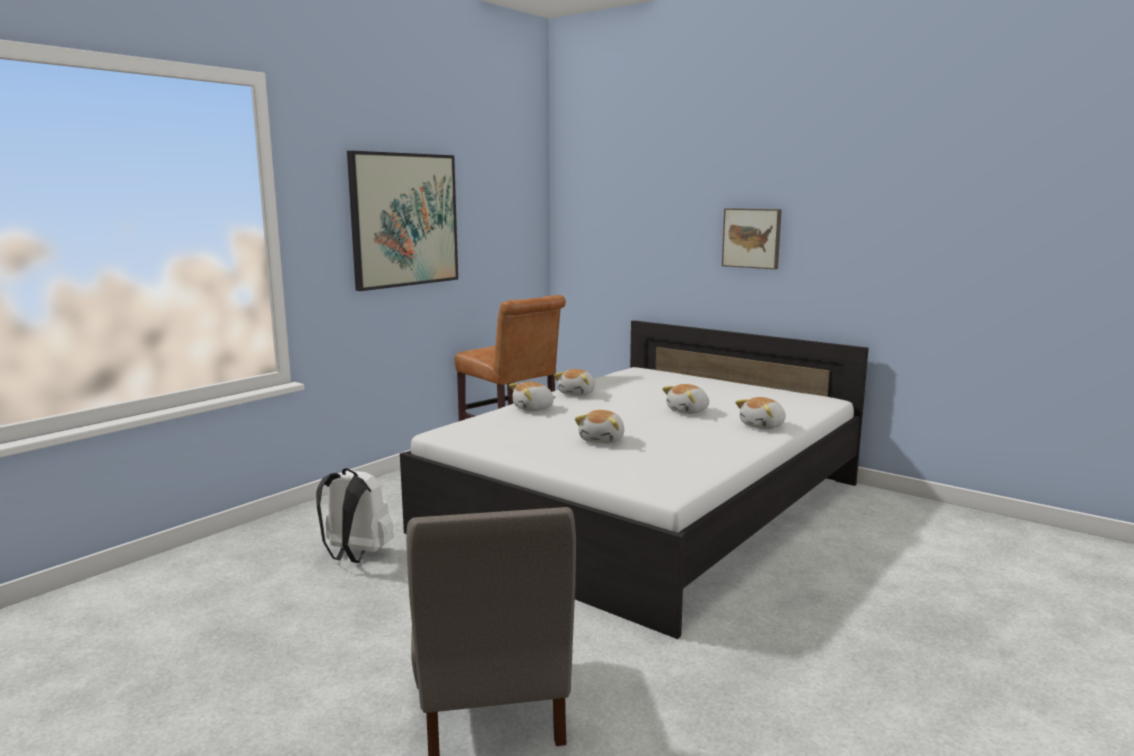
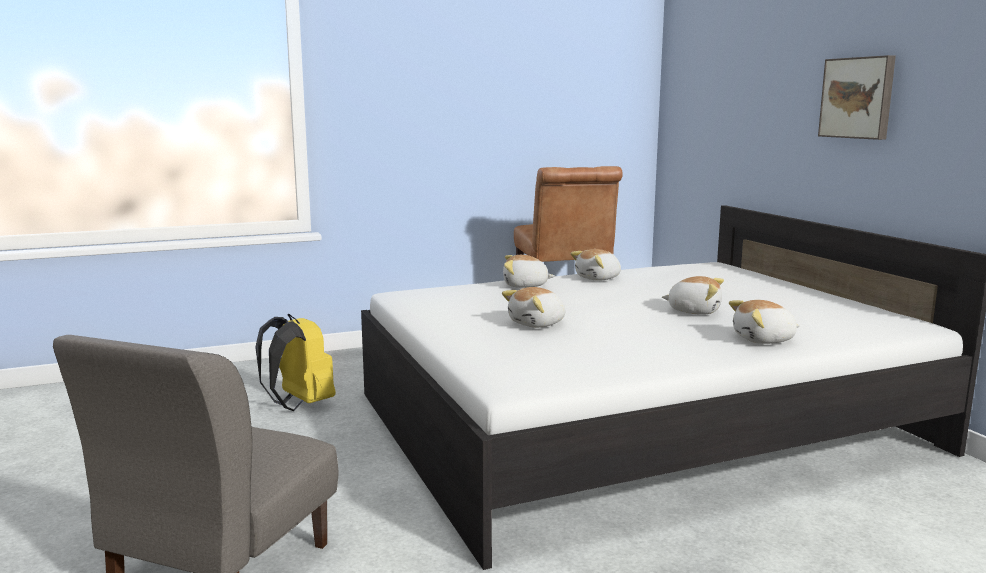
camera: 30 degrees right, 0 degrees up
(355, 555) = (300, 404): white backpack -> yellow backpack
(404, 220) = (454, 78): picture -> none
(688, 411) = (694, 311): plush toy -> plush toy turned 150 degrees counterclockwise

